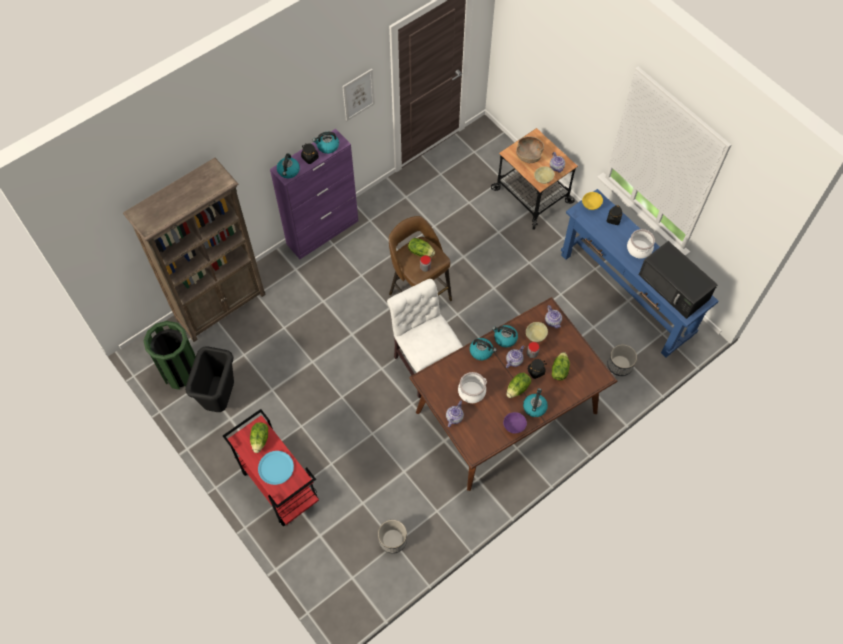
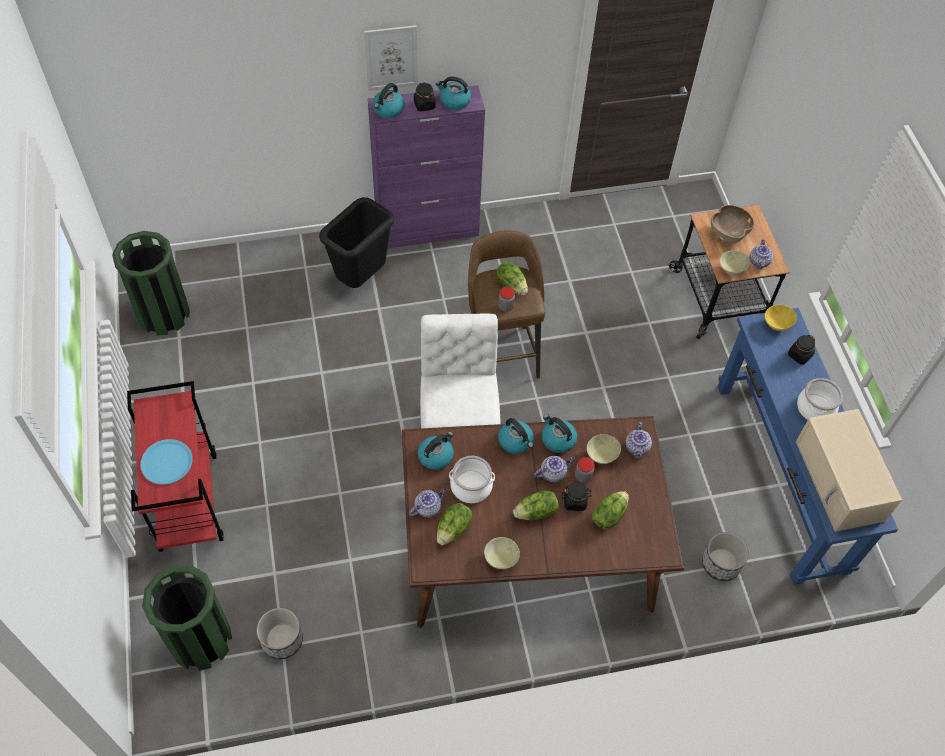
camera: 25 degrees right, 5 degrees down
(220, 398) = (188, 364): black trash can -> black trash can (362, 278)
(221, 306) = (256, 261): brown bookcase -> none
(260, 439) = (171, 419): lettuce -> lettuce (454, 529)
(343, 566) = (200, 640): none -> green trash can
(358, 94) = (522, 50): picture -> picture (391, 58)
(514, 426) = (501, 559): purple bowl -> beige bowl
(534, 407) = (545, 547): kettle -> kettle (436, 456)
(674, 287) = (840, 482): black microwave -> beige microwave

